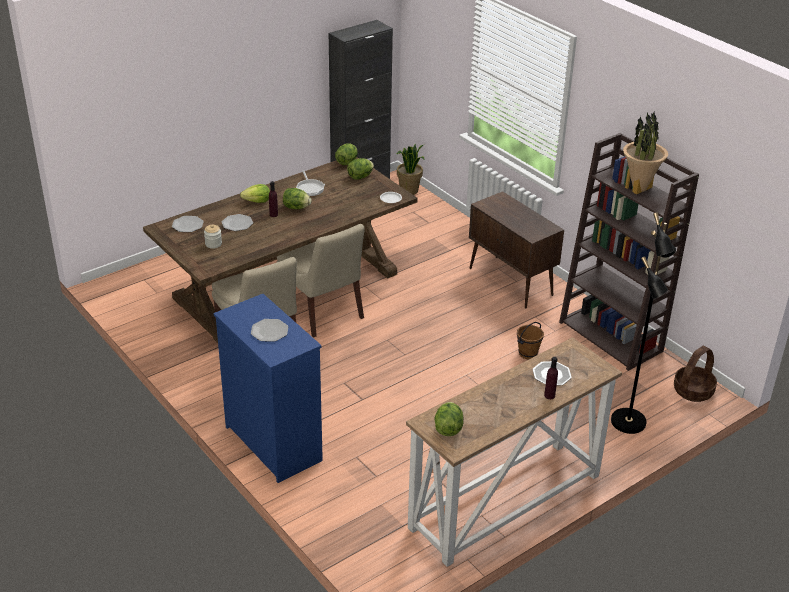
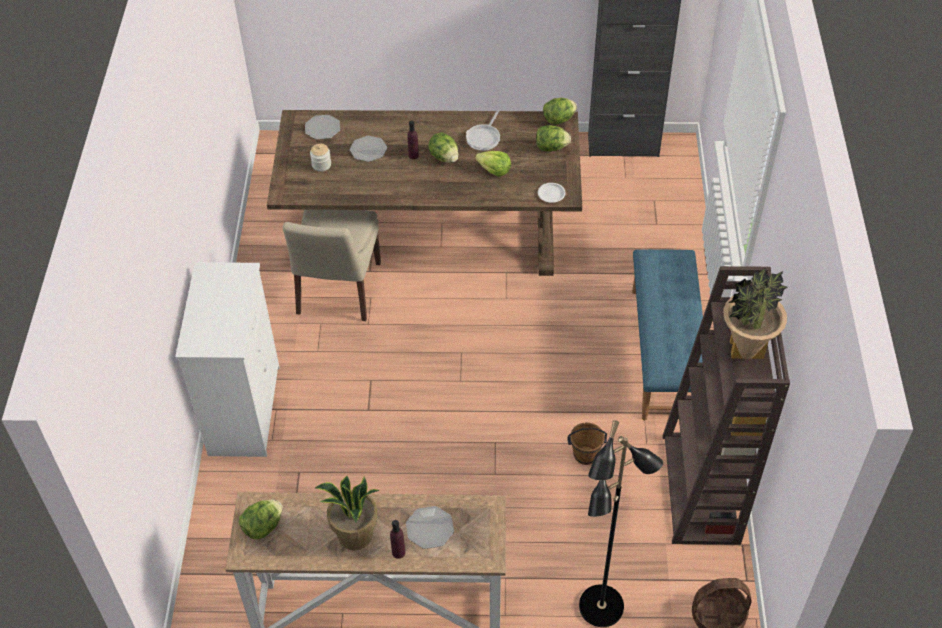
camera: 40 degrees right, 15 degrees up
(257, 201) = (415, 129): lettuce -> lettuce (494, 170)
(269, 331) = (217, 313): plate -> none
(273, 443) = (245, 409): blue dresser -> white dresser
(323, 313) = (433, 284): beige chair -> none
(409, 191) = (679, 169): potted plant -> potted plant (355, 536)
(511, 282) = (665, 353): brown cabinet -> blue bench

